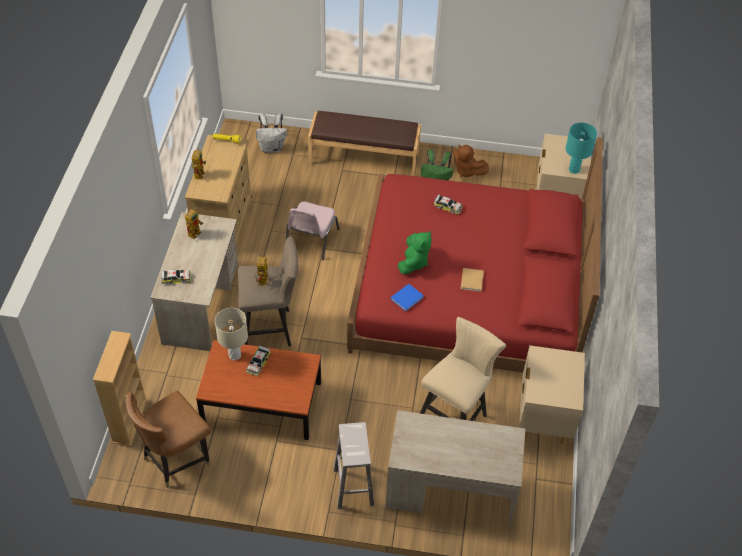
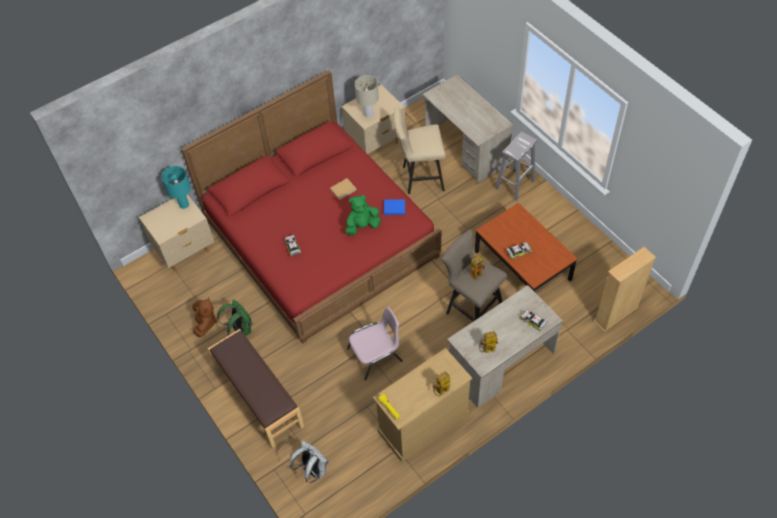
camera: 130 degrees left, 5 degrees up
(175, 459) = (604, 270): brown chair -> none
(235, 355) = (529, 267): beige table lamp -> beige table lamp (368, 114)

